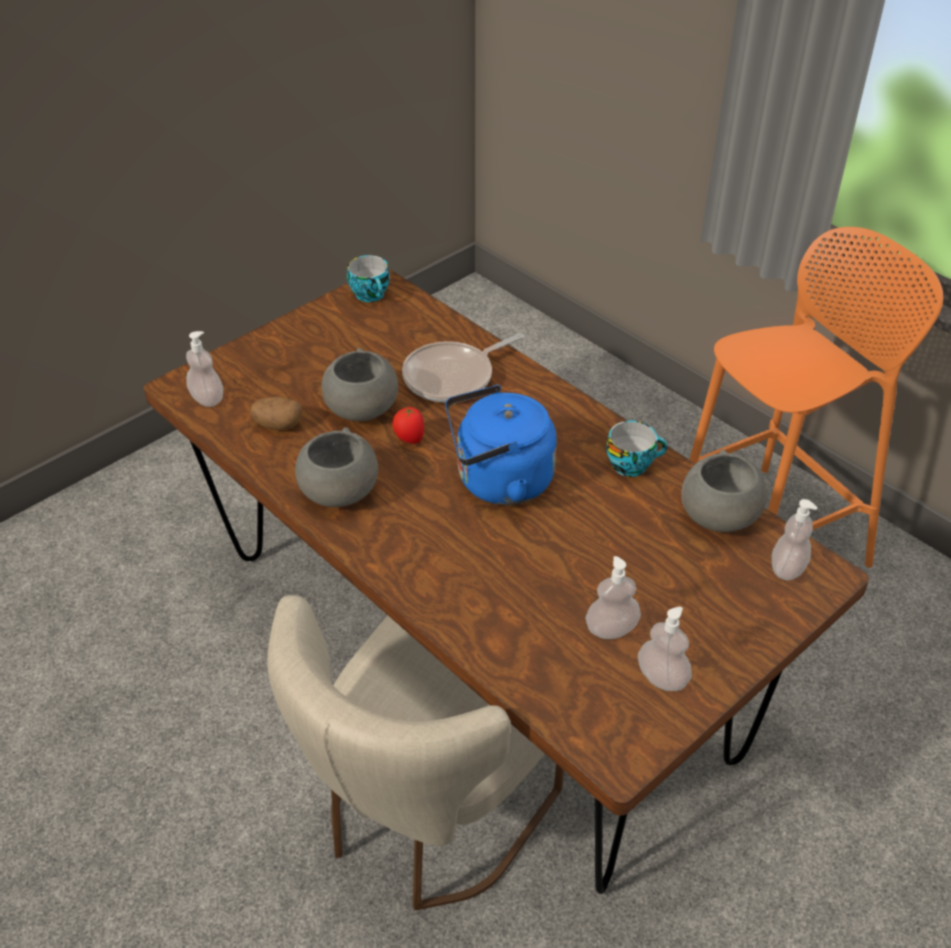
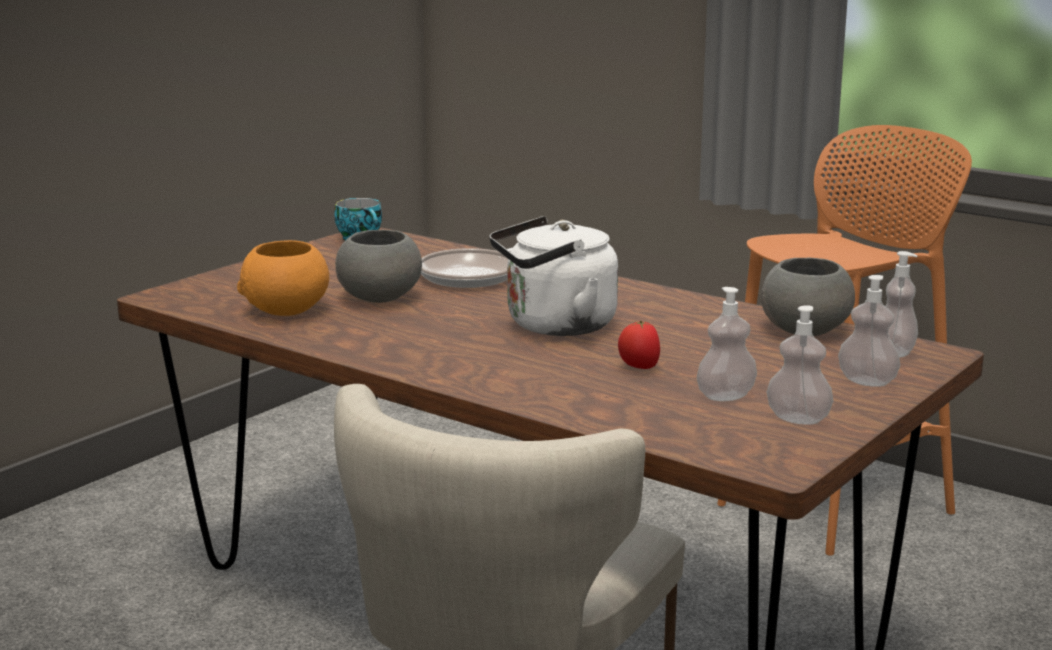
camera: 10 degrees left, 25 degrees down
(207, 399) = (196, 301): soap dispenser -> soap dispenser (867, 381)
(278, 425) = (286, 310): potato -> orange bowl
(339, 493) = (375, 342): grey bowl -> none
(409, 439) = (441, 310): tomato -> tomato (638, 367)
(498, 482) = (554, 326): blue kettle -> white kettle
(632, 464) = (695, 309): cup -> none

